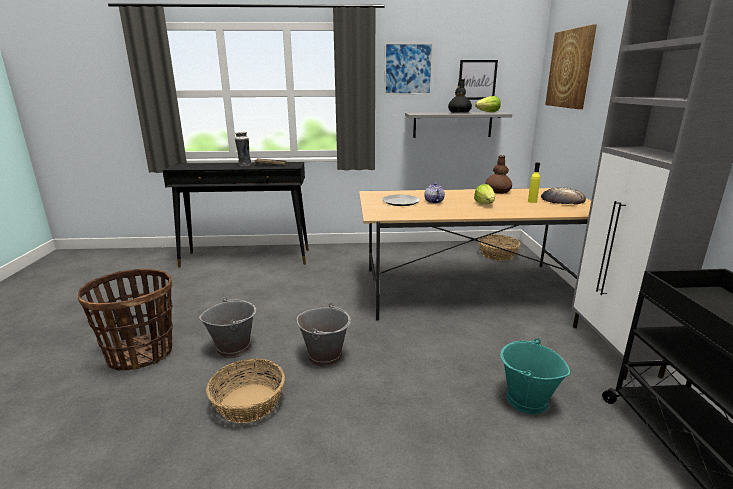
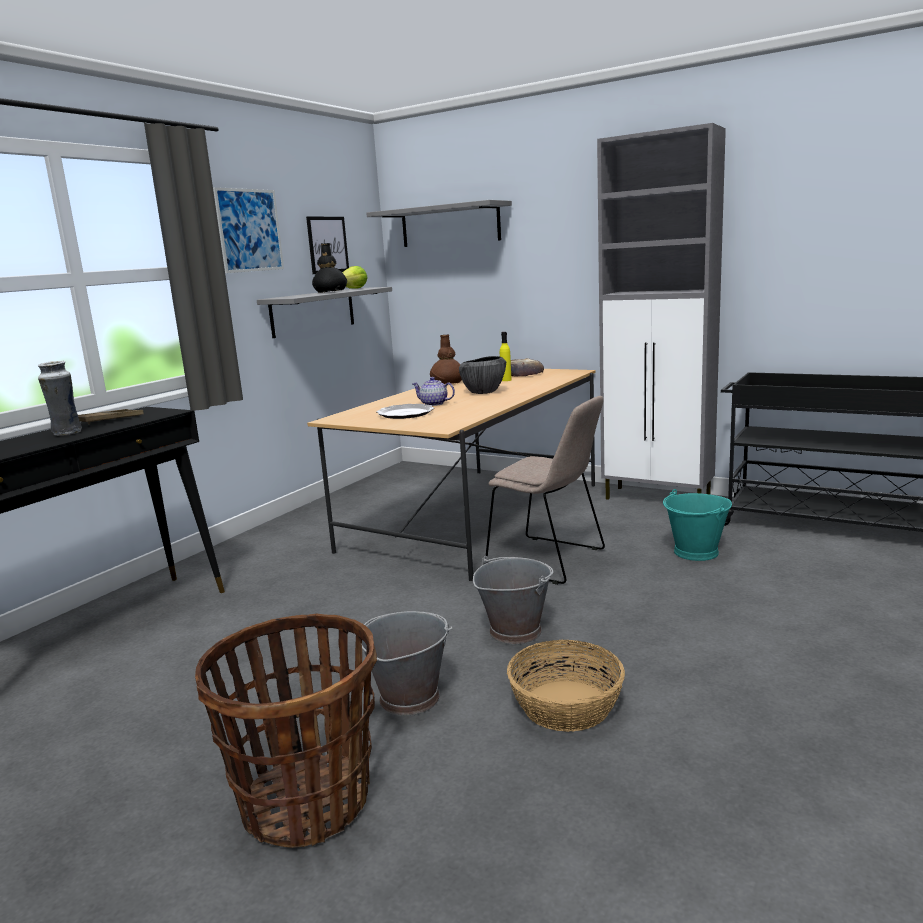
camera: 55 degrees left, 5 degrees down
(433, 337) = (550, 560): none -> beige chair
(484, 204) = (483, 392): lettuce -> bowl
(497, 254) = (419, 480): basket -> none
(570, 69) = (450, 225): picture -> grey shelf

